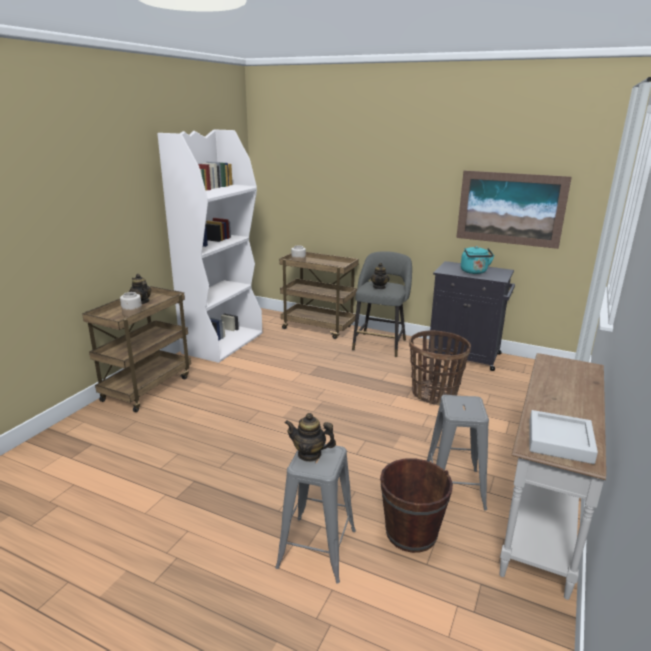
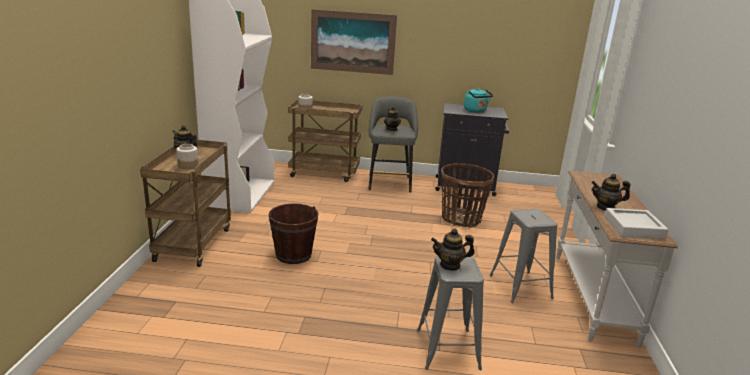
camera: 20 degrees left, 0 degrees up
(411, 533) = (511, 325): brown bucket -> brown bucket (293, 255)
(510, 208) = (500, 55): picture -> picture (353, 42)
(544, 408) = (606, 207): none -> teapot

